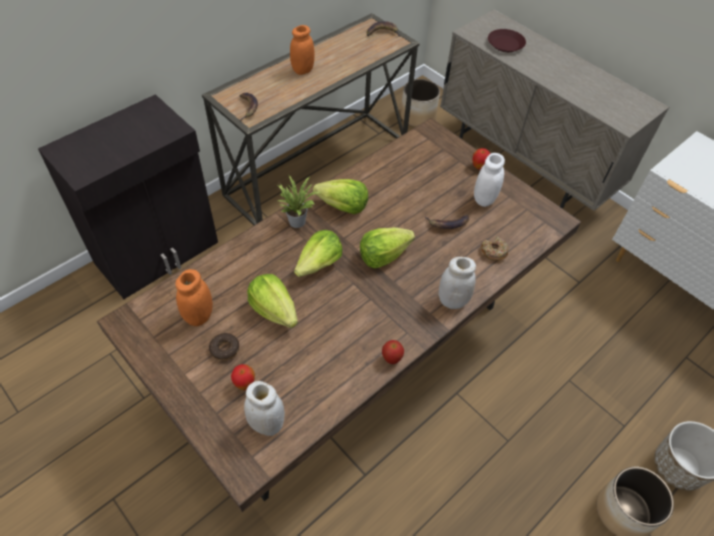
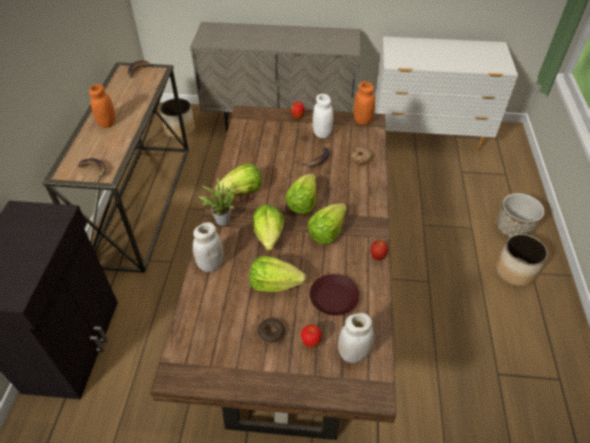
camera: 40 degrees left, 5 degrees down
(199, 316) = (227, 327): orange jar -> orange jar (362, 120)
(373, 299) = (327, 232): none -> lettuce
(452, 300) = (371, 200): white jar -> white jar (210, 264)
(505, 44) = (232, 38): brown plate -> brown plate (334, 298)

